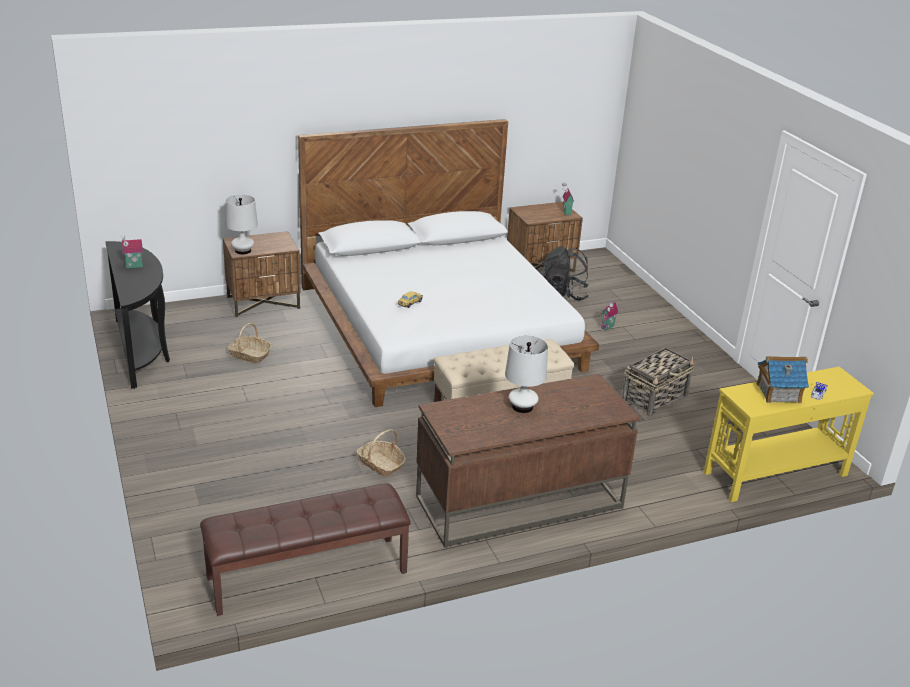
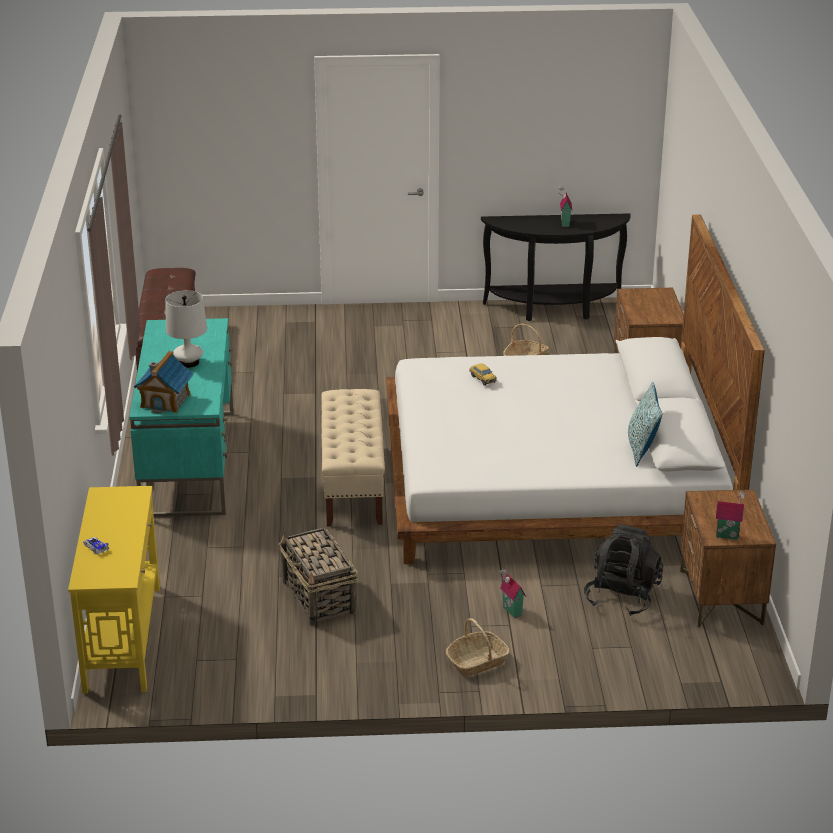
camera: 110 degrees right, 0 degrees up
(243, 251) = (634, 295): white table lamp -> none
(381, 464) = (292, 404): basket -> basket (477, 662)
(472, 246) = (641, 449): none -> pillow
(518, 503) = (189, 462): brown desk -> turquoise desk
(778, 393) = (116, 520): toy house -> toy house (166, 401)

